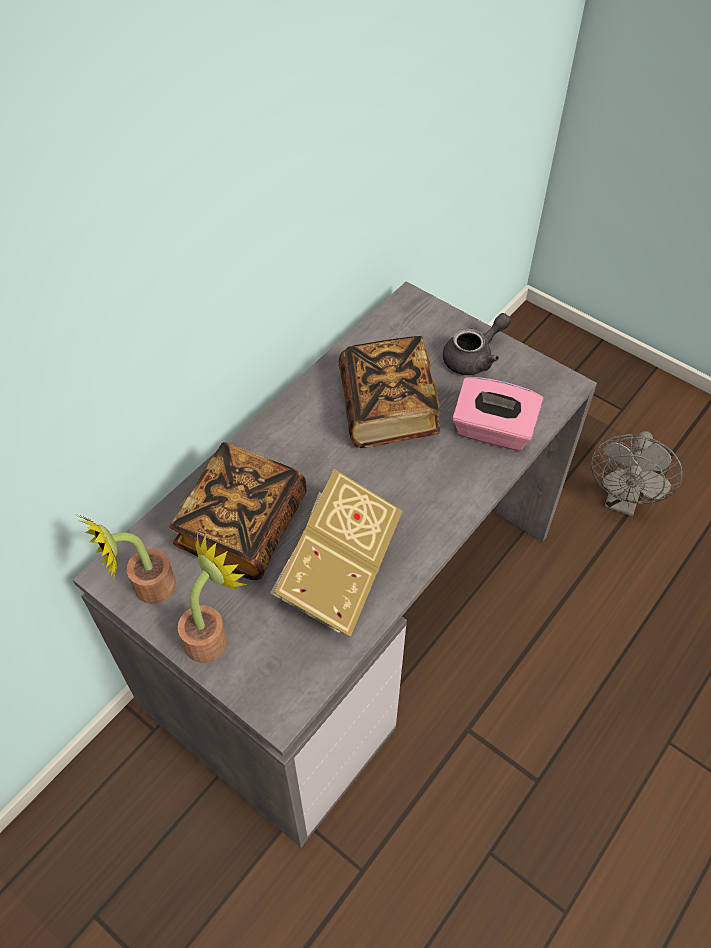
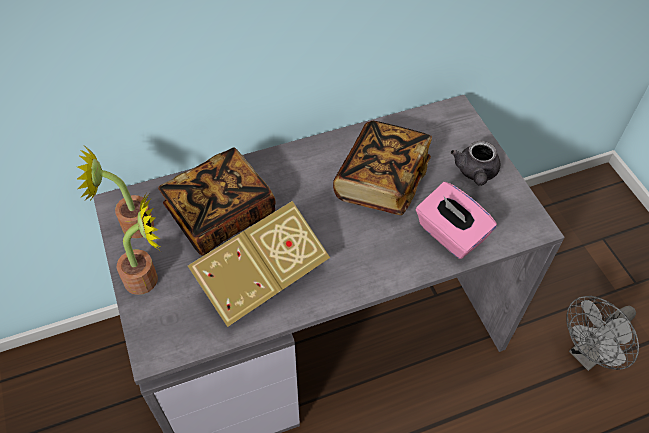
camera: 30 degrees right, 0 degrees up
(474, 358) = (475, 173): grey teapot -> grey teapot turned 105 degrees clockwise

